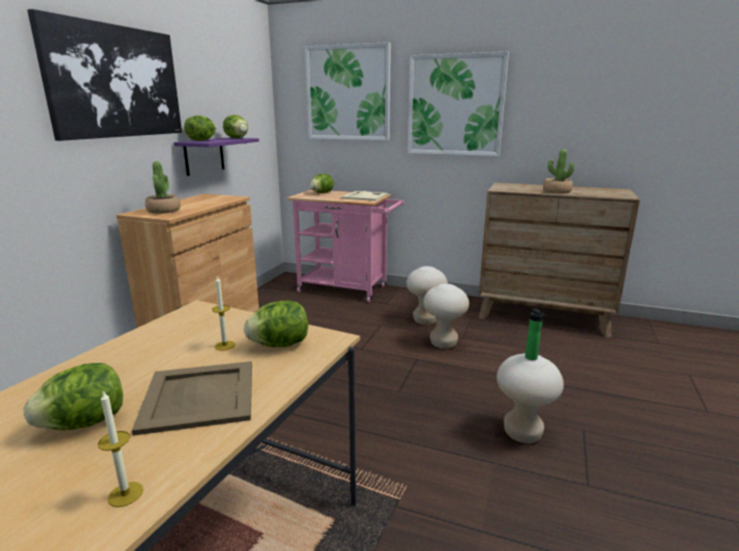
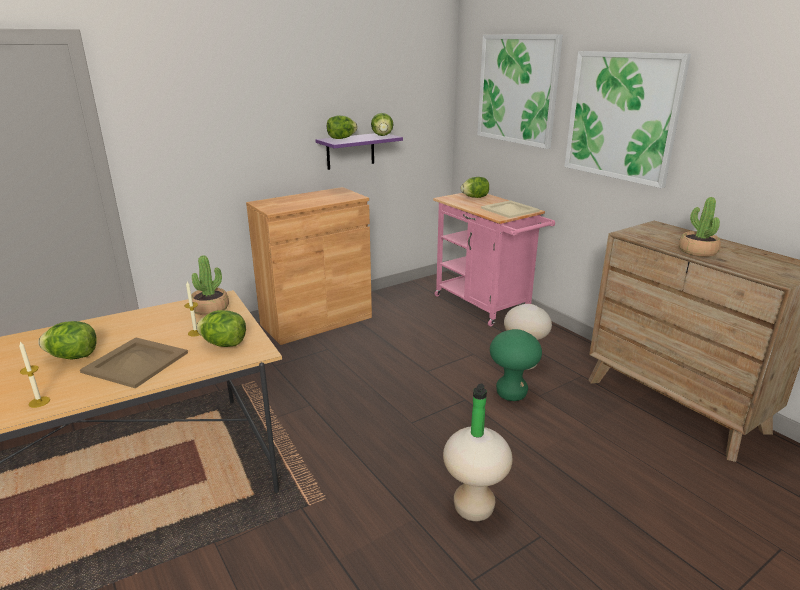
camera: 35 degrees right, 5 degrees up
(116, 82) = (259, 90): picture -> none
(164, 211) = (280, 204): potted plant -> potted plant (210, 308)
(443, 343) = (511, 394): beige stool -> green stool

